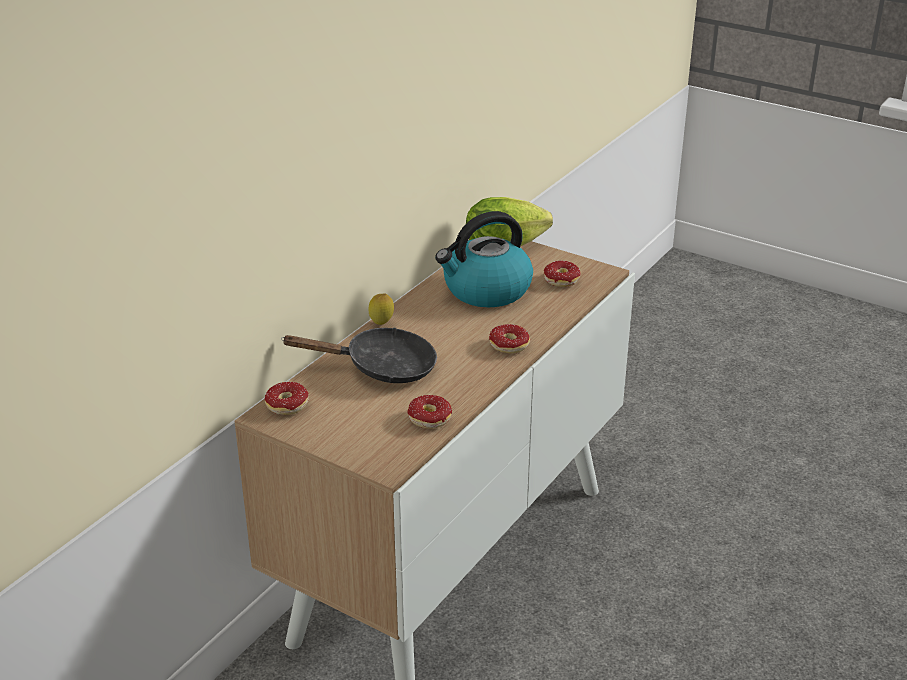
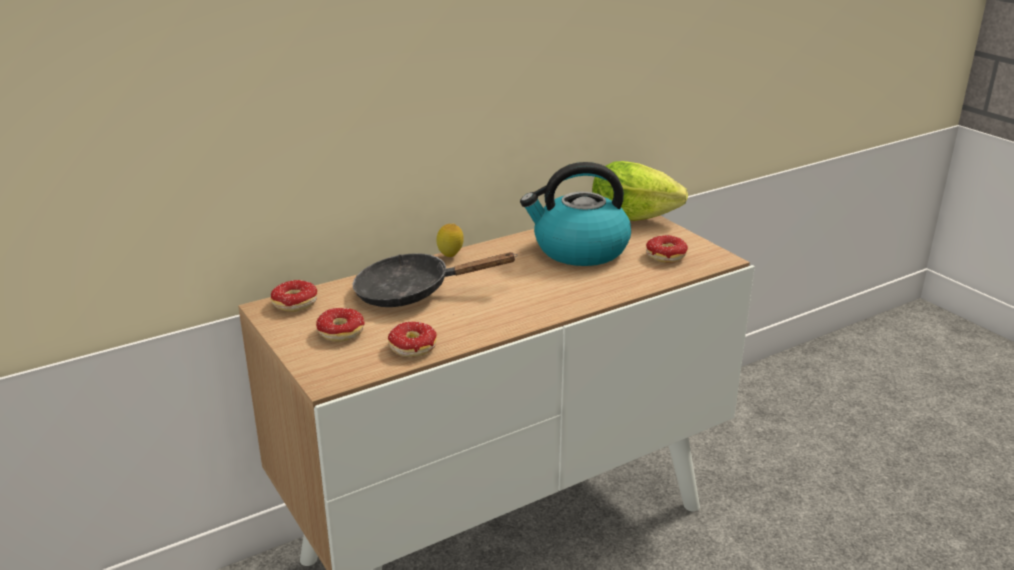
camera: 25 degrees right, 5 degrees down
(381, 367) = (413, 292): black frying pan -> black frying pan turned 150 degrees clockwise
(504, 348) = (549, 303): donut -> donut (332, 334)

